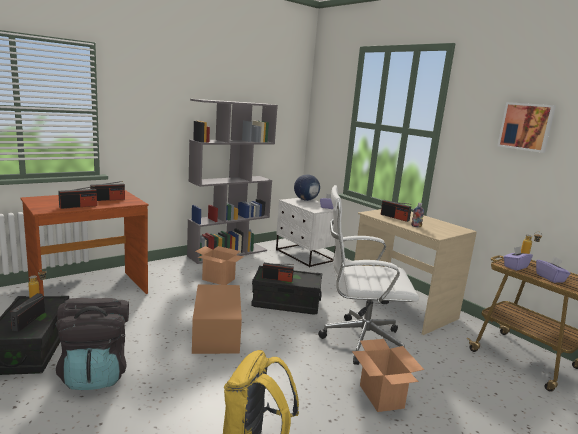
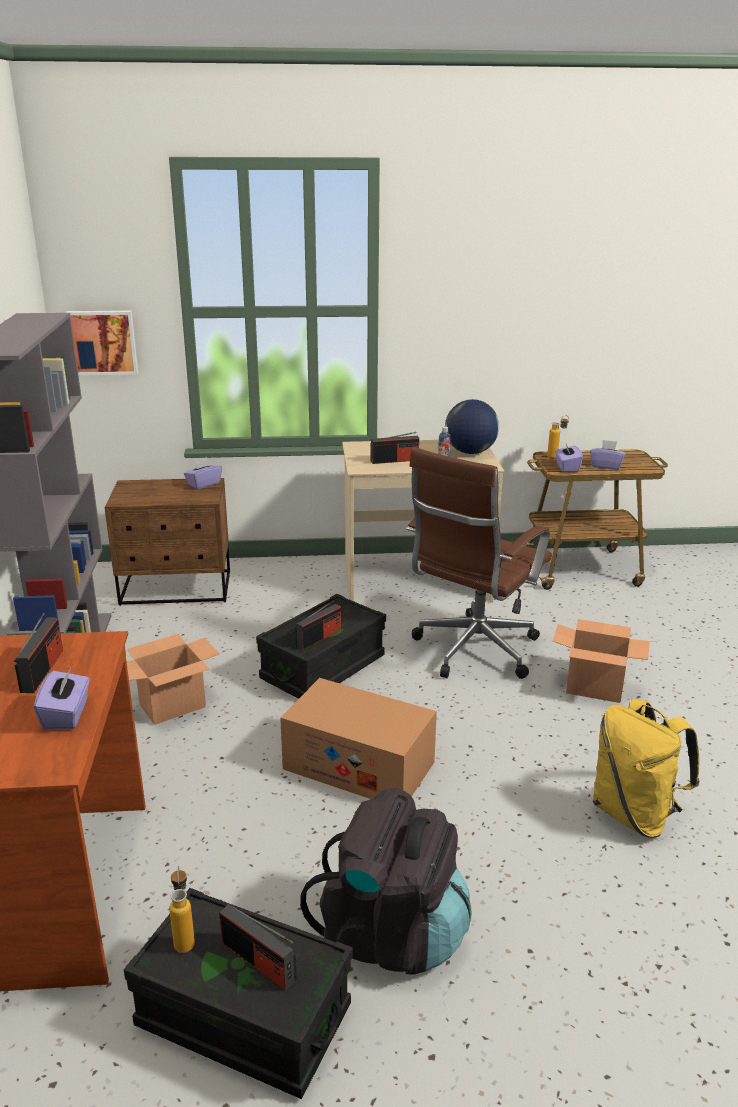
camera: 55 degrees left, 10 degrees up
(78, 206) = (66, 715): radio -> purple tissue box
(304, 256) = (177, 589): white nightstand -> brown nightstand
(305, 200) = (138, 486): globe -> globe (470, 452)
(359, 340) = (472, 652): white office chair -> brown office chair
(526, 126) = (511, 281): picture -> picture (103, 342)

